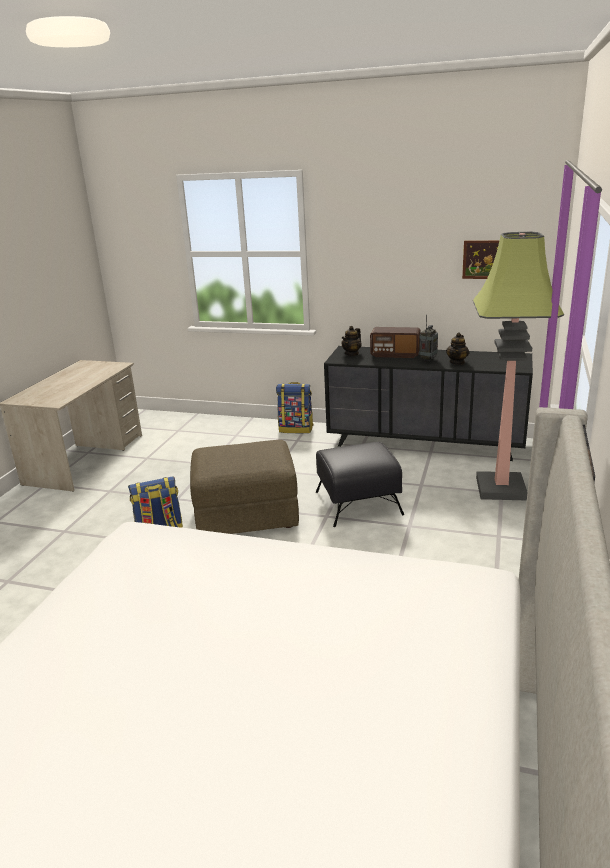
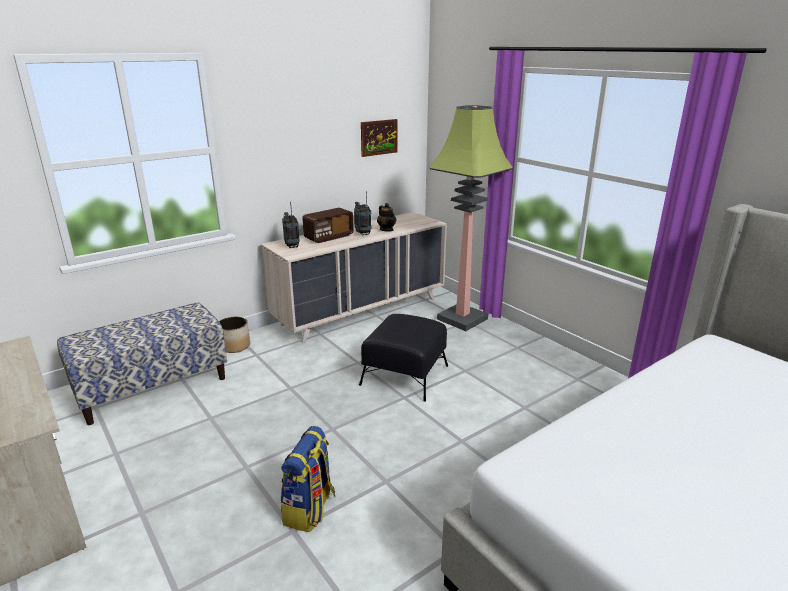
camera: 55 degrees left, 0 degrees up
(216, 433) = (153, 387): none -> bench
(247, 514) = (343, 435): brown ottoman -> none
(296, 429) = (235, 346): backpack -> planter
(352, 354) = (292, 246): teapot -> radio
(425, 443) = (361, 311): black dresser -> beige dresser

